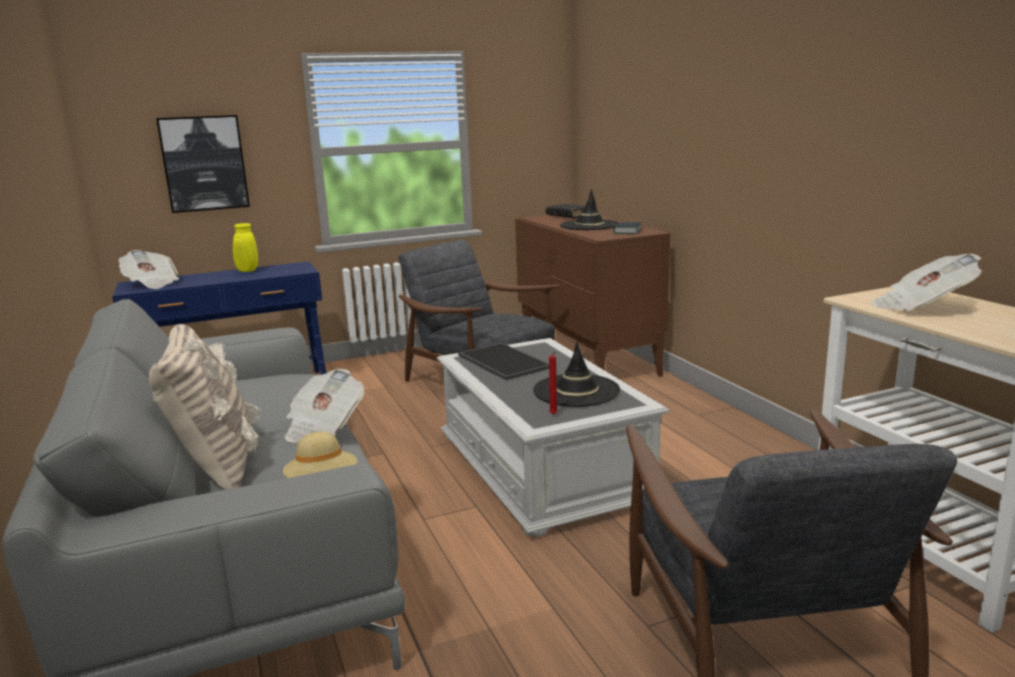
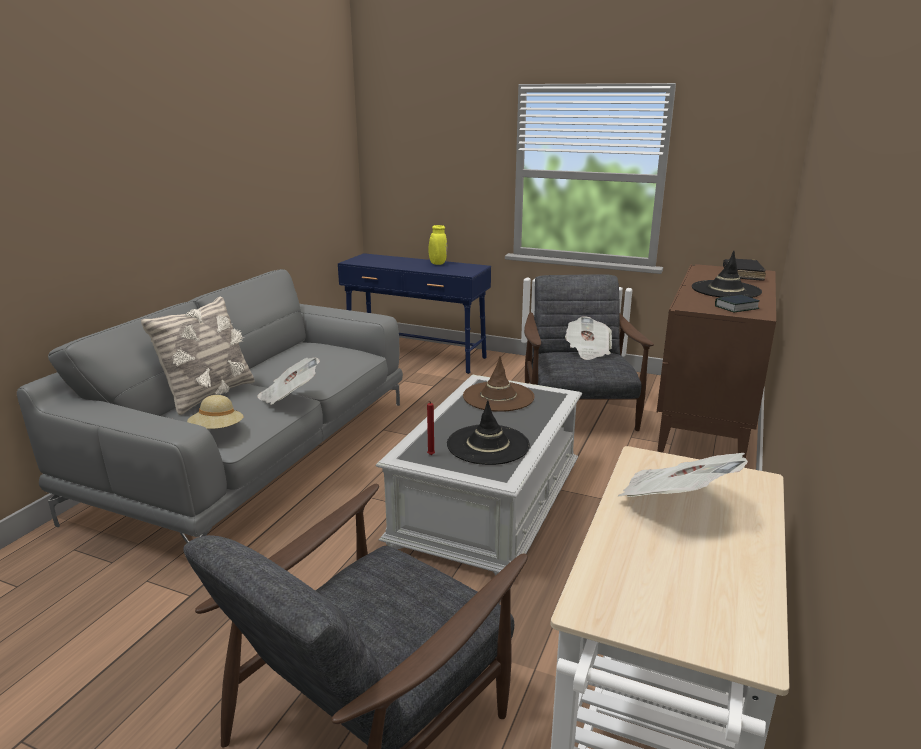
camera: 45 degrees right, 5 degrees up
(151, 284) = (372, 259): newspaper -> newspaper (588, 351)
(204, 163) = (435, 173): picture -> none
(502, 361) = (498, 397): tray -> brown hat

